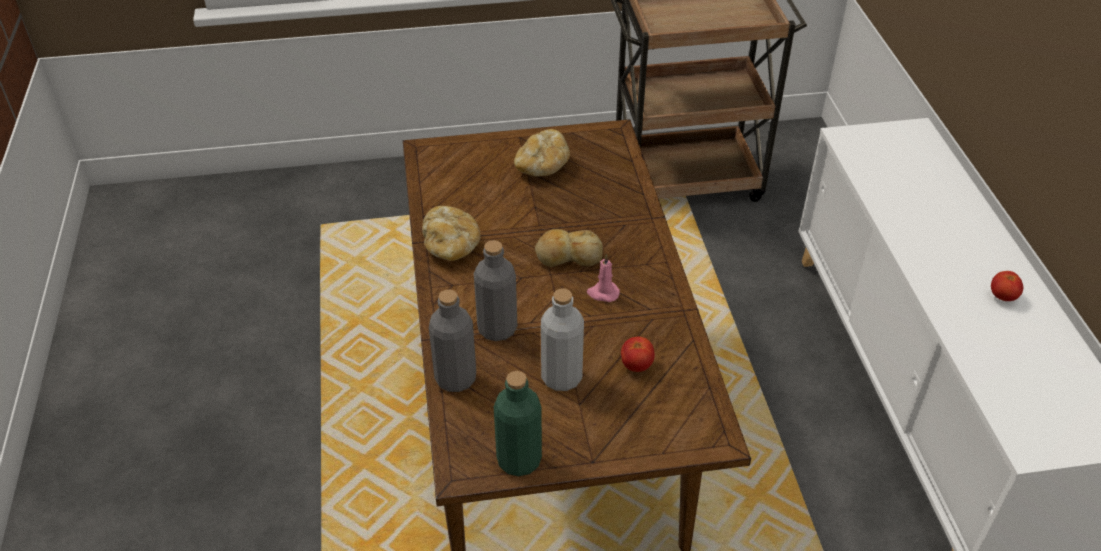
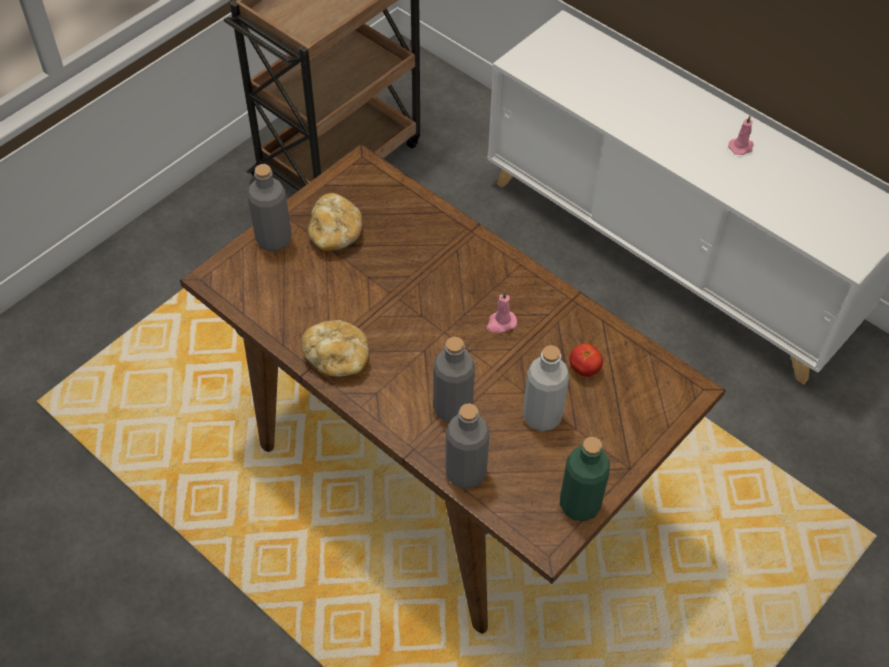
camera: 40 degrees left, 10 degrees up
(494, 148) = (273, 239): none -> grey bottle
(568, 256) = (441, 306): bread -> none
(1002, 297) = (741, 147): tomato -> pink candle

